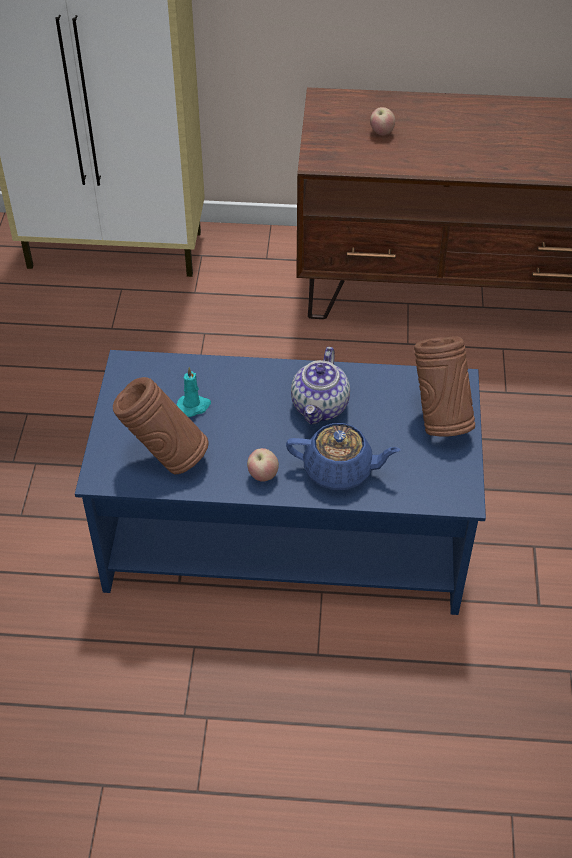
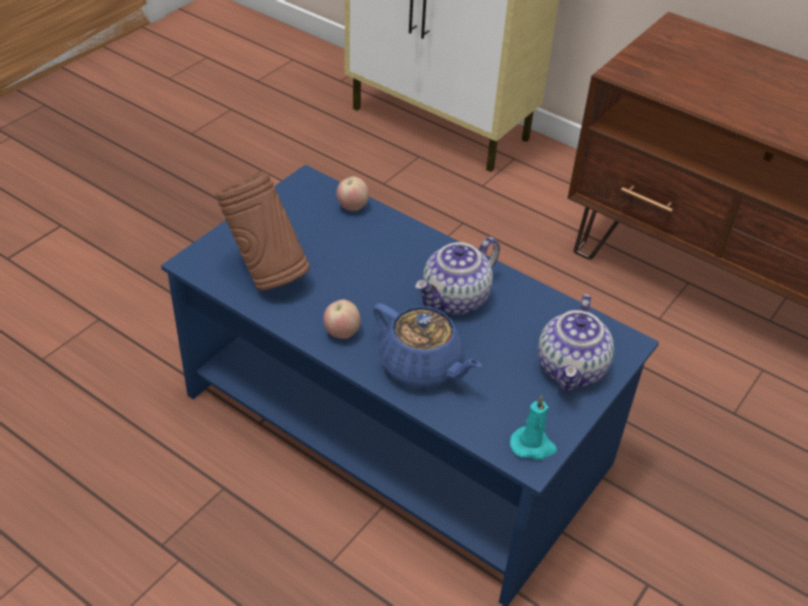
camera: 30 degrees right, 5 degrees down
(194, 406) = (334, 243): turquoise candle -> turquoise candle (533, 446)
(381, 132) = (713, 72): apple -> apple (352, 207)
(439, 419) = (572, 369): brown vase -> teapot

